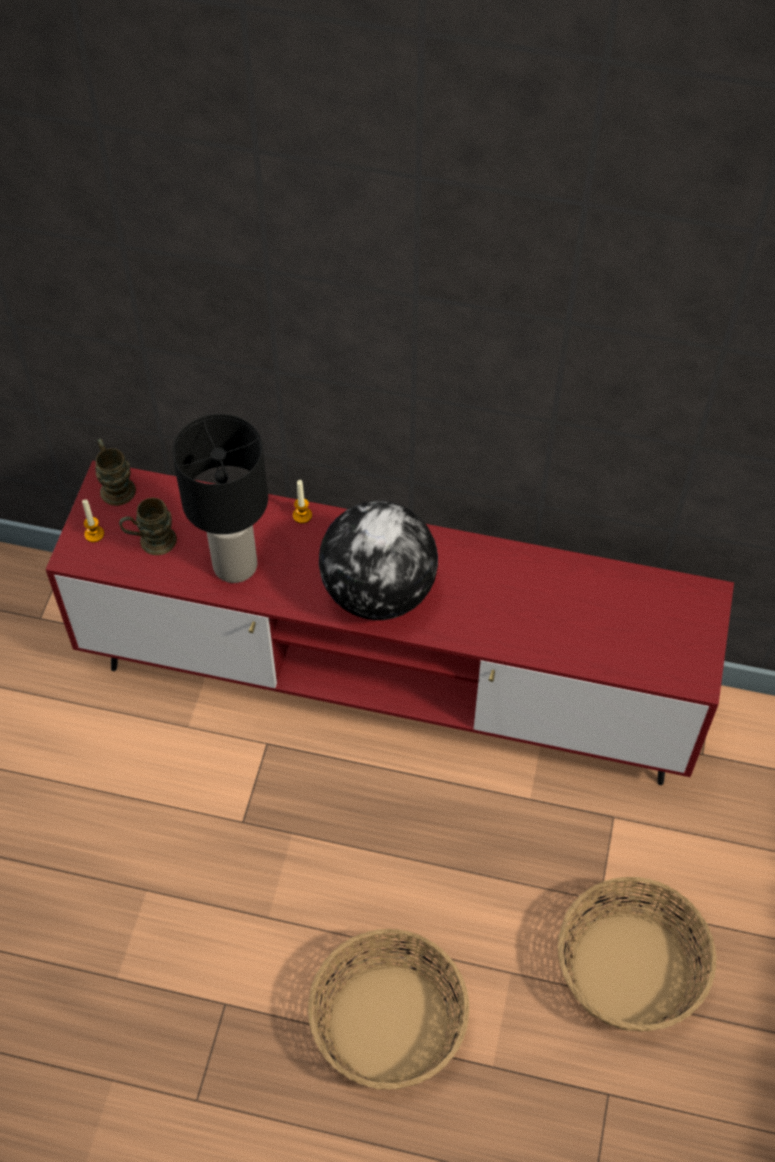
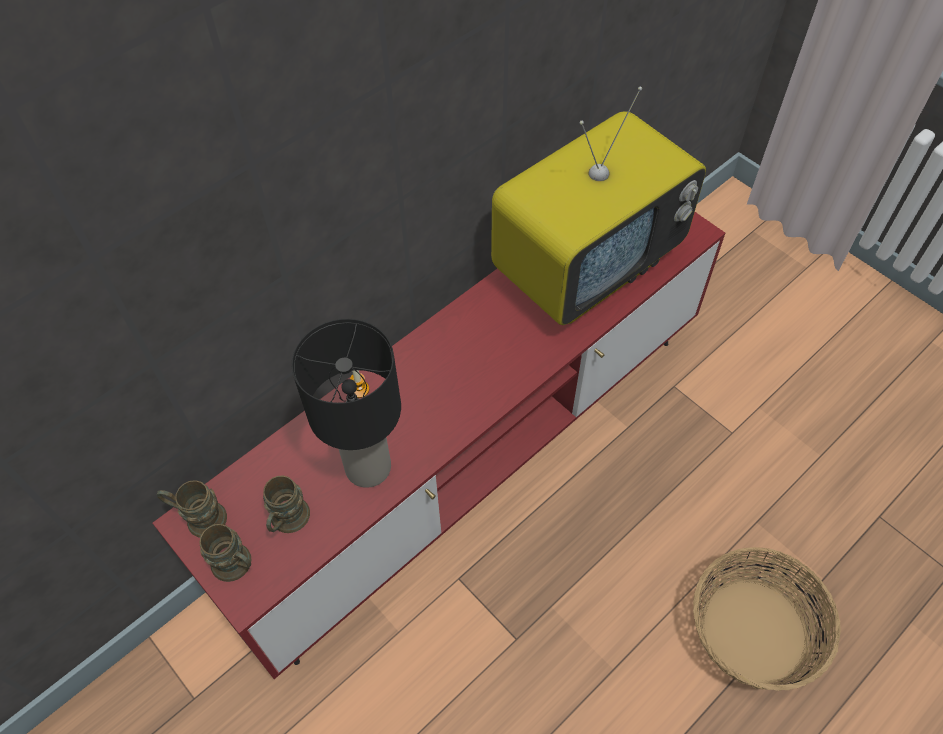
camera: 55 degrees left, 0 degrees up
(94, 534) = (237, 566): candle -> brown mug
(379, 592) = (478, 378): globe -> none
(571, 608) = (587, 266): none -> television
(630, 970) = (794, 446): basket -> none

